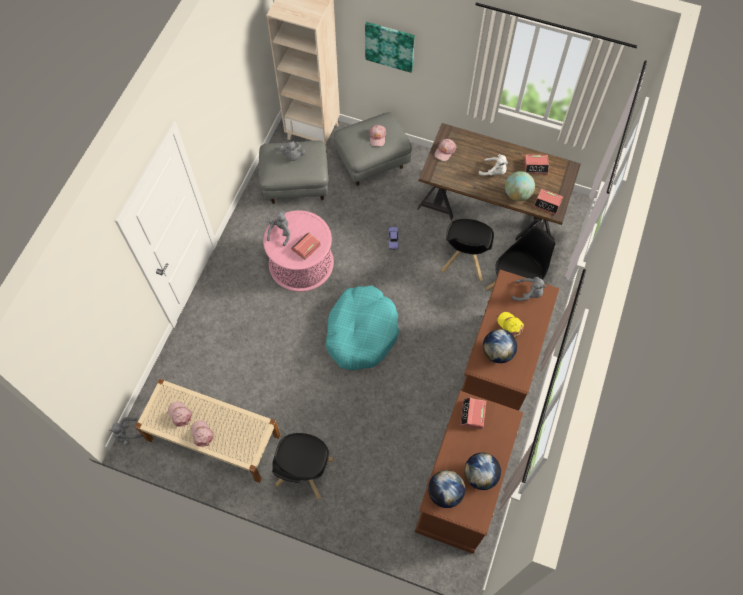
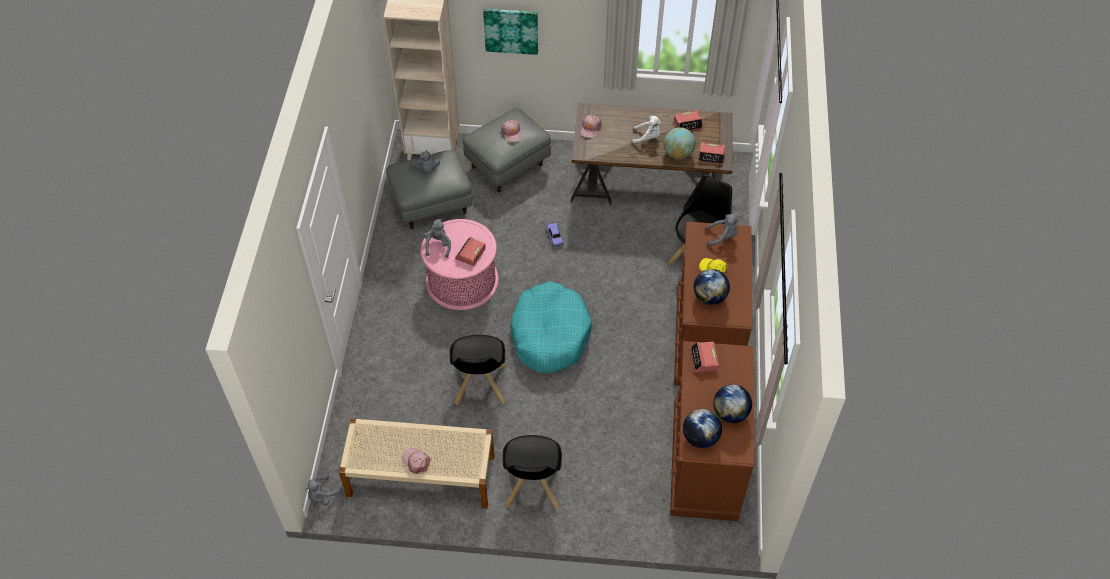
camera: 15 degrees left, 10 degrees down
(180, 414) = (385, 448): pink cap -> none
(464, 261) = (637, 242): black chair -> black chair (480, 386)

